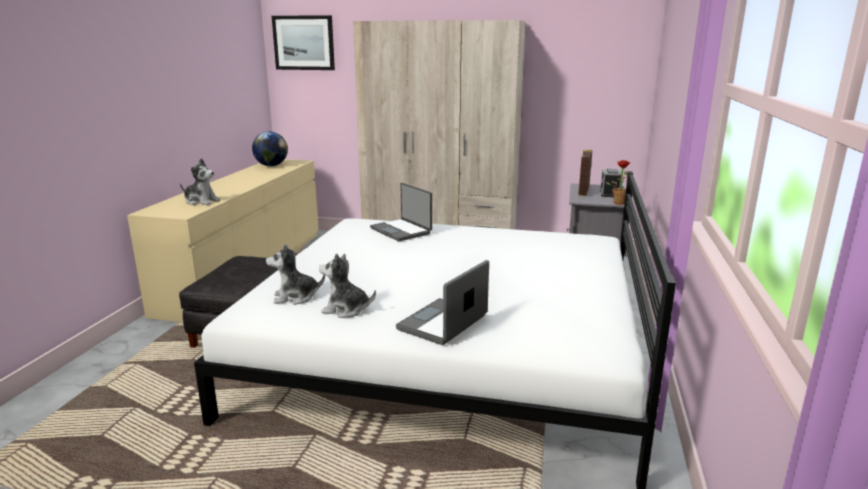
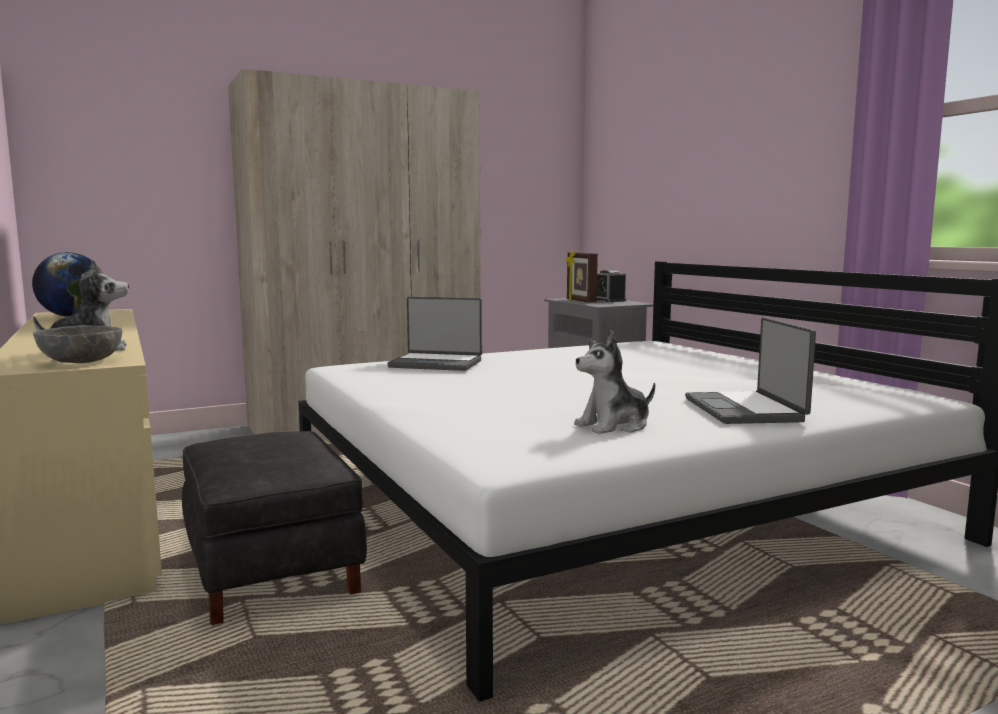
camera: 40 degrees left, 10 degrees down
(176, 211) = (81, 362): none -> grey bowl
(295, 297) = (513, 432): plush toy -> none
(304, 43) = (95, 109): picture -> none
(618, 202) = (639, 303): potted plant -> none

